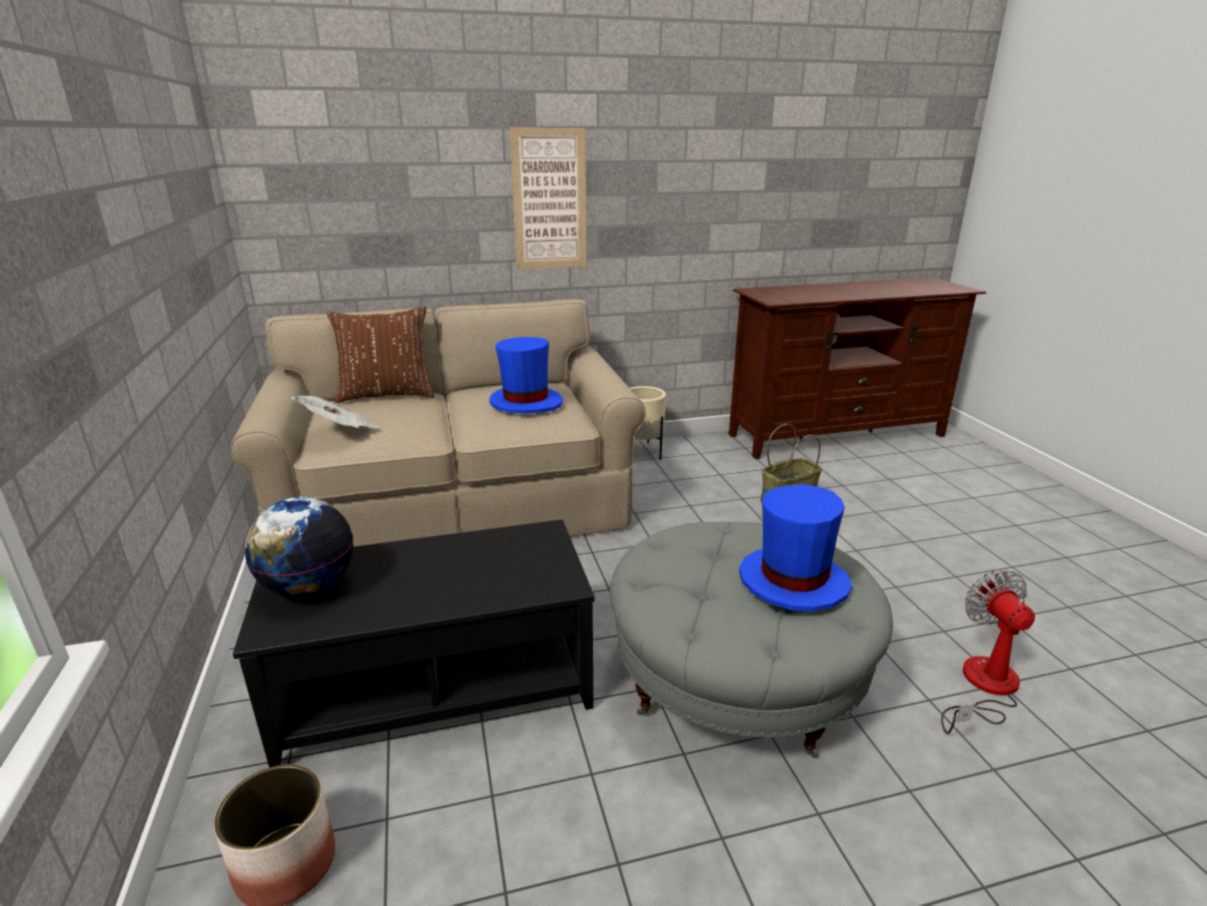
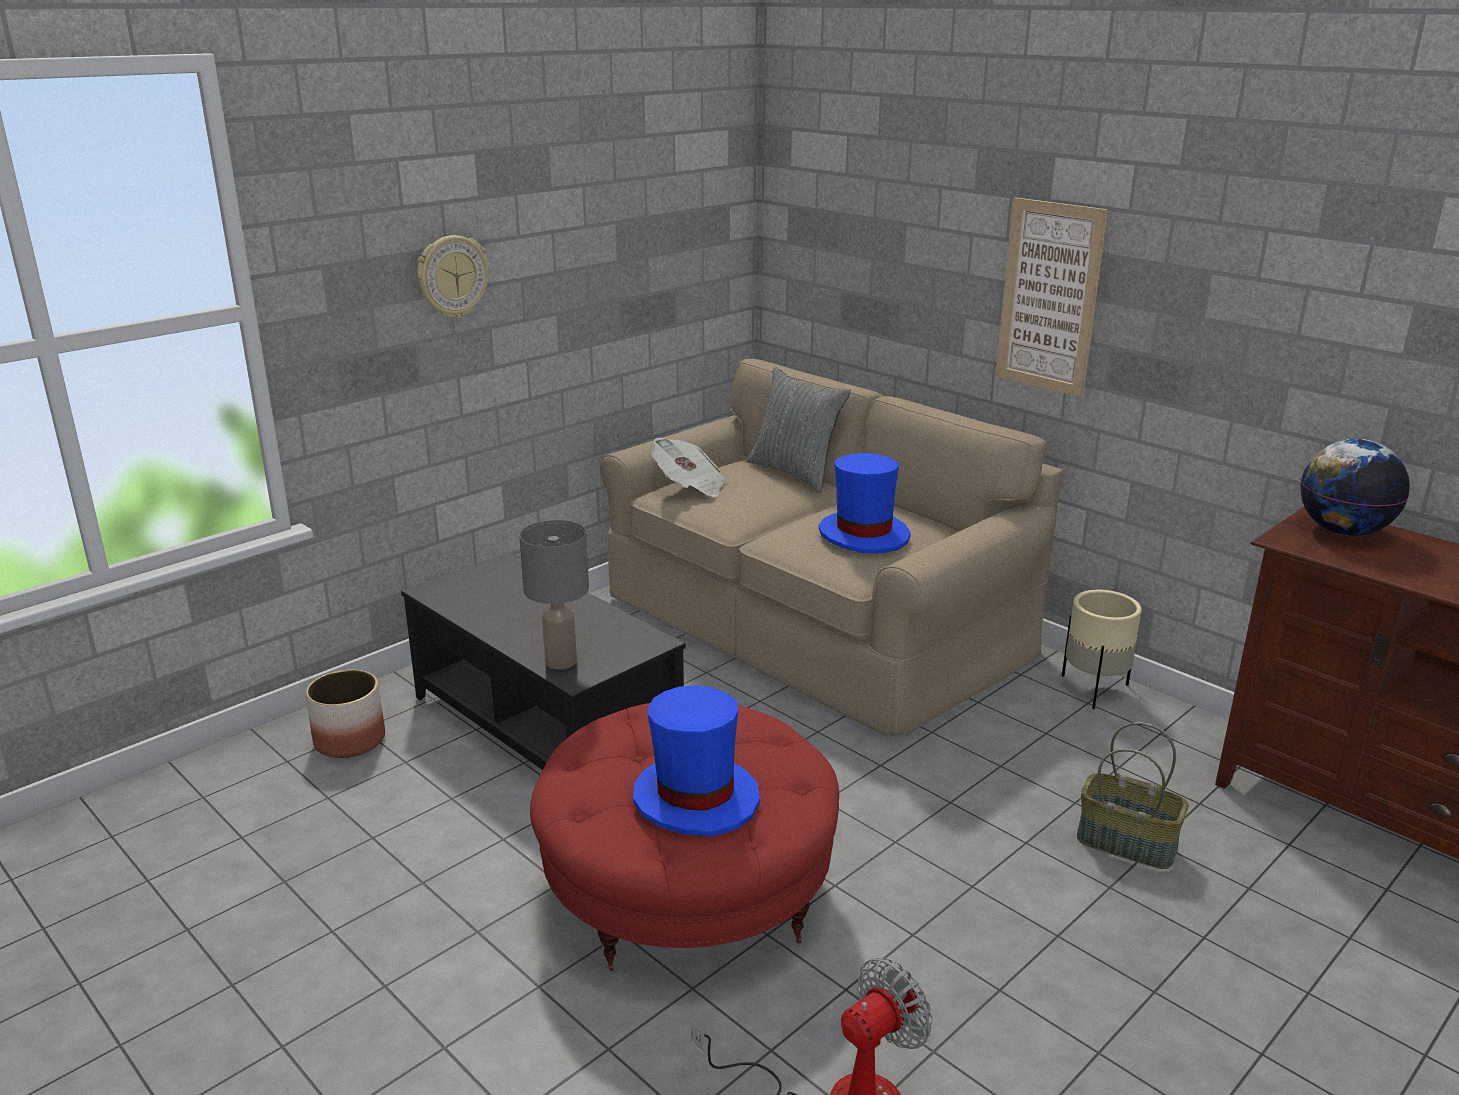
camera: 60 degrees right, 0 degrees up
(90, 235) = (452, 276): none -> wall clock
(308, 587) = (487, 582): globe -> globe (1343, 531)
(386, 395) = (795, 473): brown pillow -> grey pillow
(526, 585) = (561, 661): none -> grey table lamp
(737, 679) = (688, 890): grey ottoman -> red ottoman

